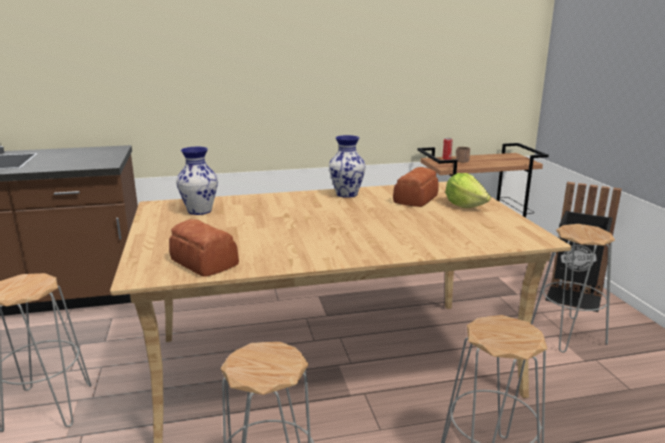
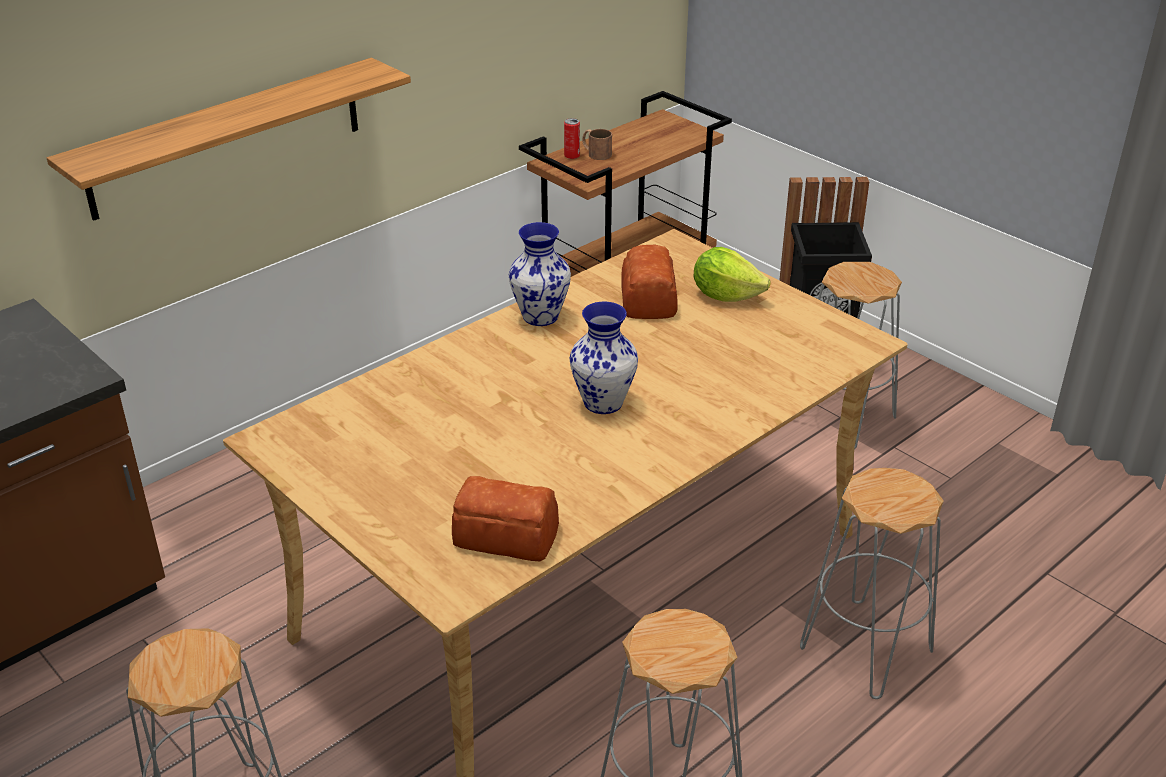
camera: 30 degrees left, 15 degrees up
(199, 211) = (360, 430): vase -> vase (603, 403)
(245, 96) = (227, 138): none -> shelf

